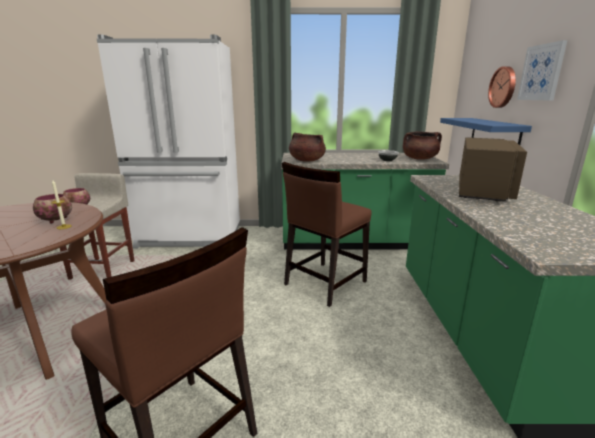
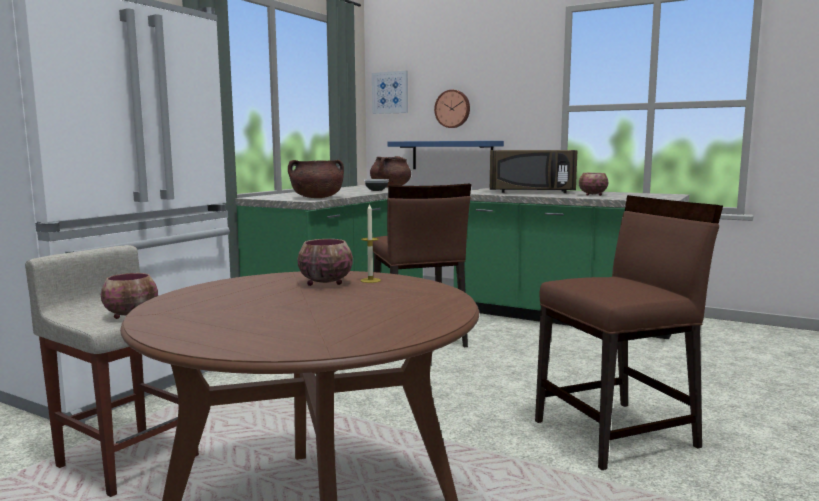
camera: 60 degrees left, 10 degrees down
(483, 191) = (531, 192): brown microwave -> brown microwave turned 135 degrees clockwise
(515, 213) = (592, 195): none -> bowl
(541, 72) = (502, 96): picture -> picture (390, 92)

